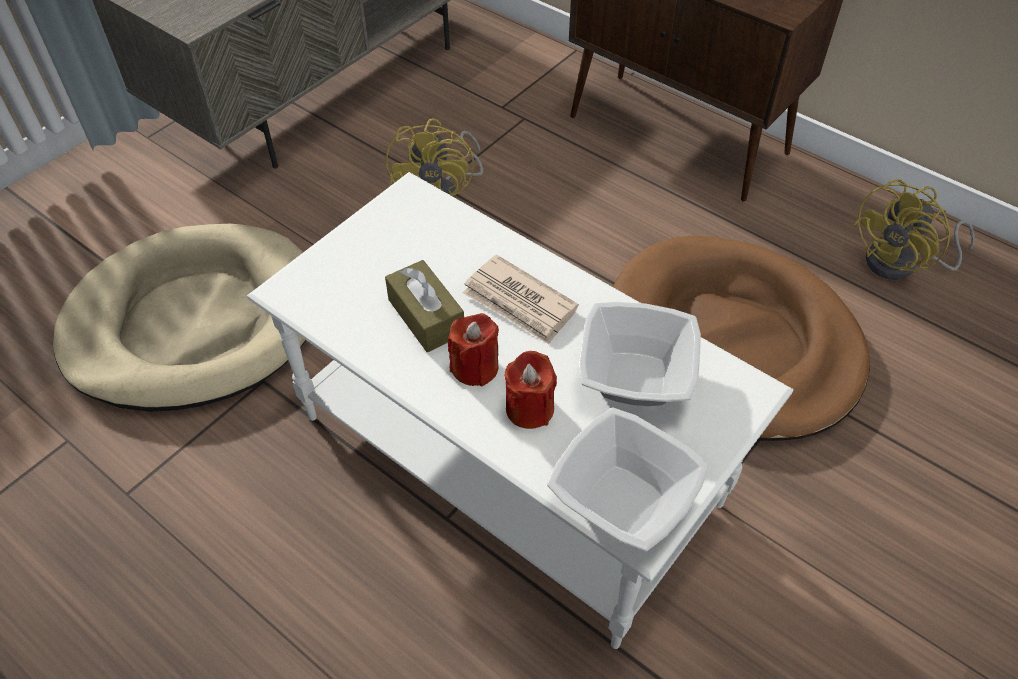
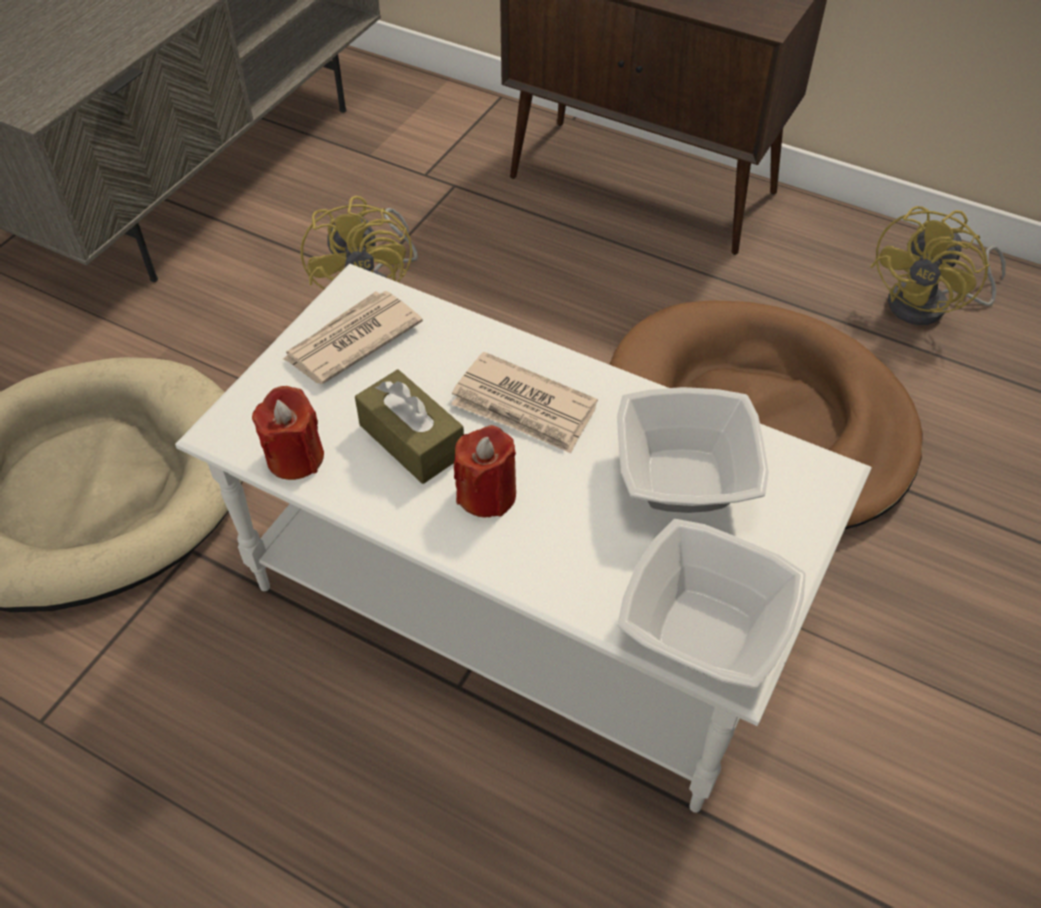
camera: 10 degrees left, 0 degrees up
(396, 233) = (351, 341): none -> newspaper
(529, 408) = (565, 535): red candle -> red candle (295, 457)

